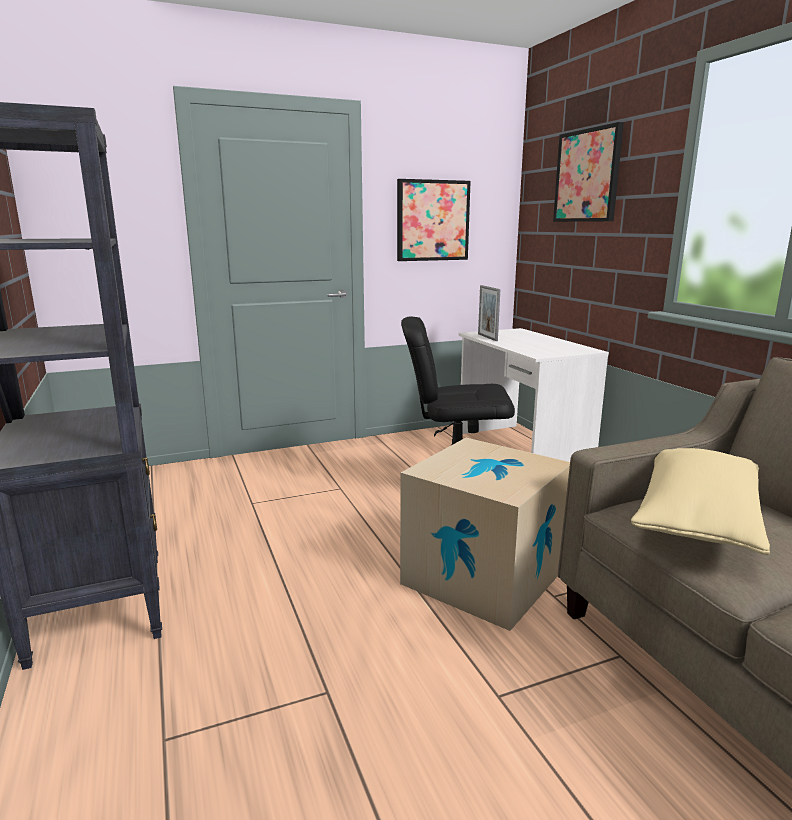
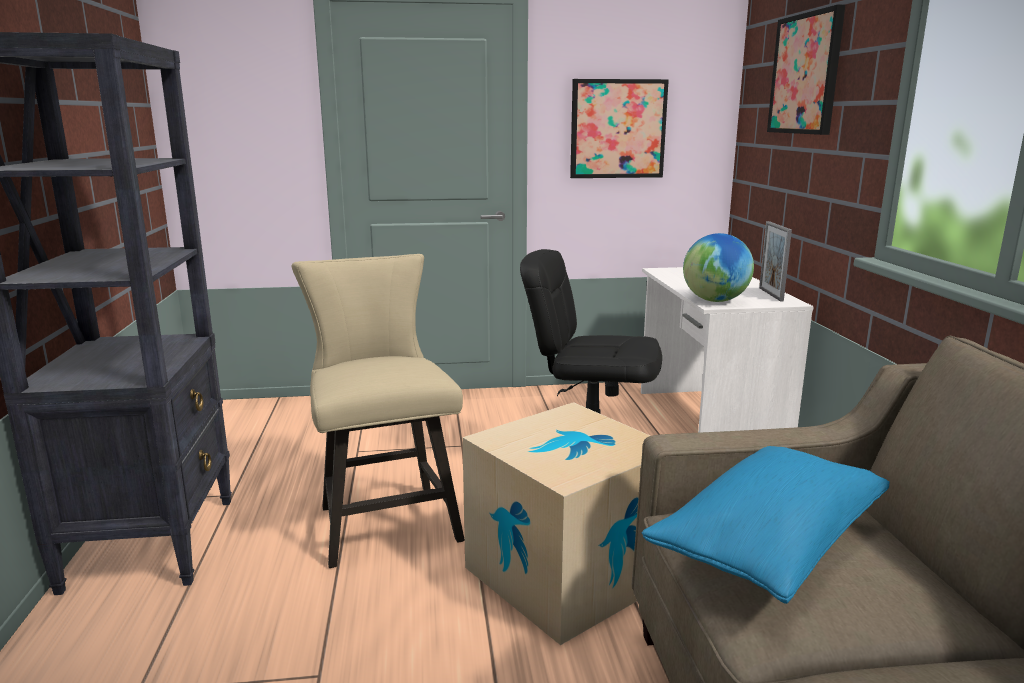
camera: 15 degrees right, 0 degrees up
(309, 554) = (384, 518): none -> beige chair
(487, 337) = (671, 276): picture frame -> picture frame (770, 294)
(537, 352) = (715, 300): none -> globe
(696, 519) = (769, 543): beige pillow -> blue pillow

